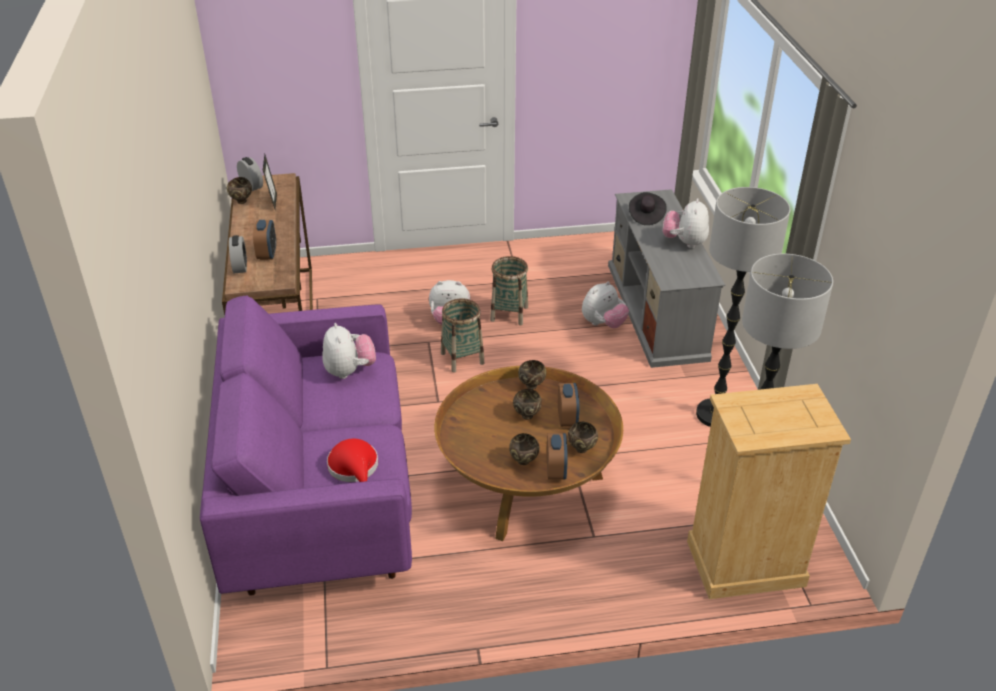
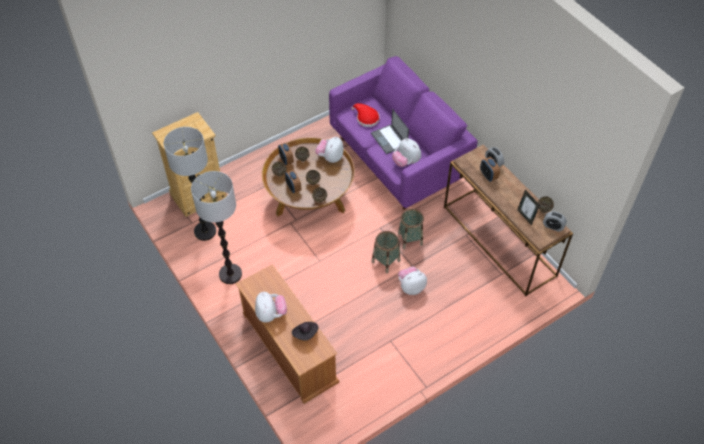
camera: 155 degrees right, 15 degrees up
(345, 415) = (389, 139): none -> laptop
(509, 313) = (379, 307): basket -> basket (410, 239)
(603, 324) = (318, 321): plush toy -> plush toy (330, 157)
(657, 311) = (288, 347): grey tv stand -> brown tv stand

